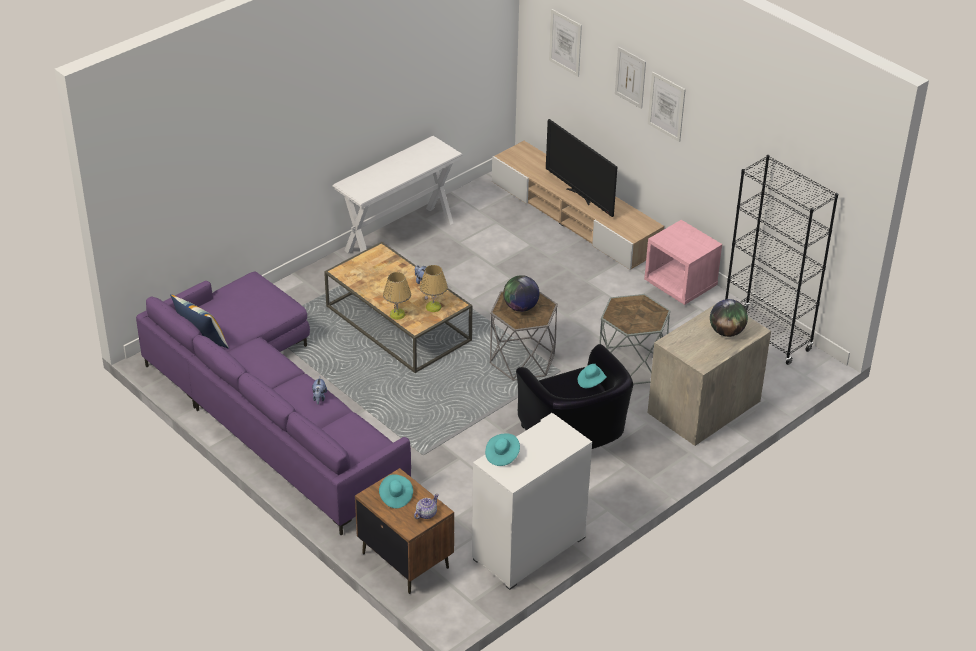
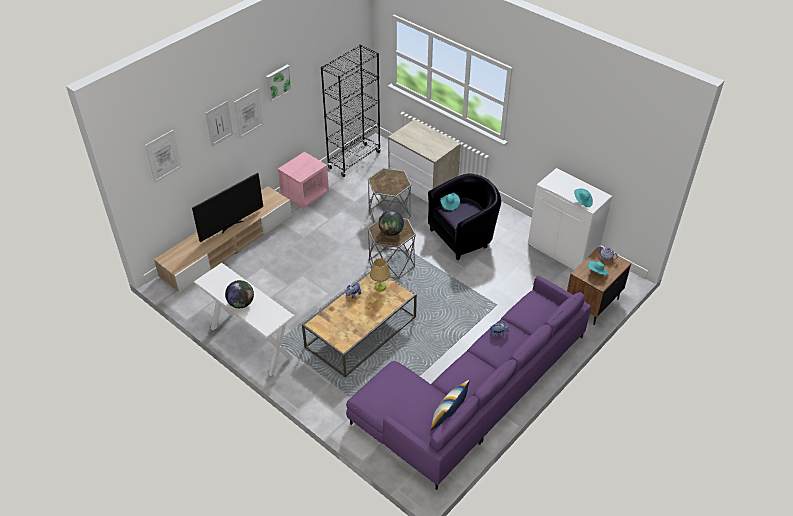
camera: 95 degrees left, 5 degrees up
(397, 314) = (391, 305): table lamp -> none
(712, 111) = (278, 82): none -> picture
(726, 332) = (419, 134): globe -> globe (241, 303)

